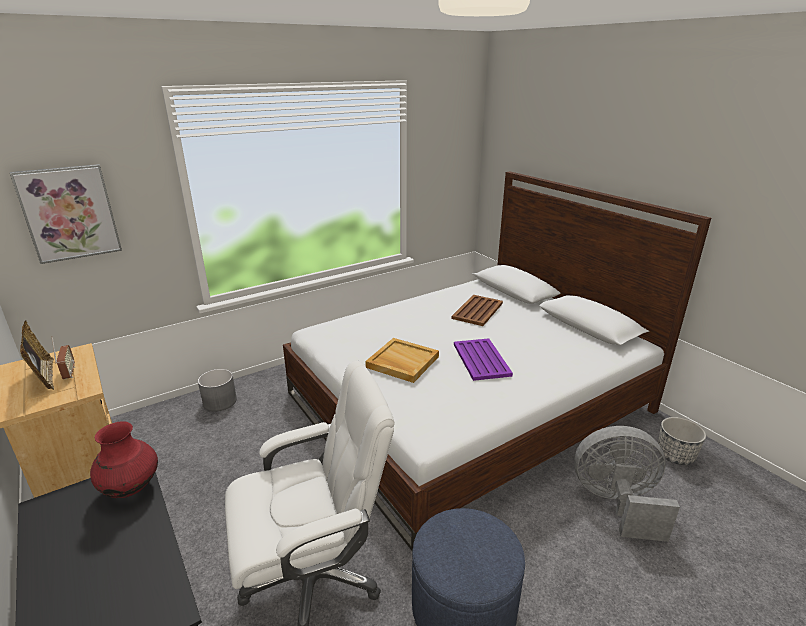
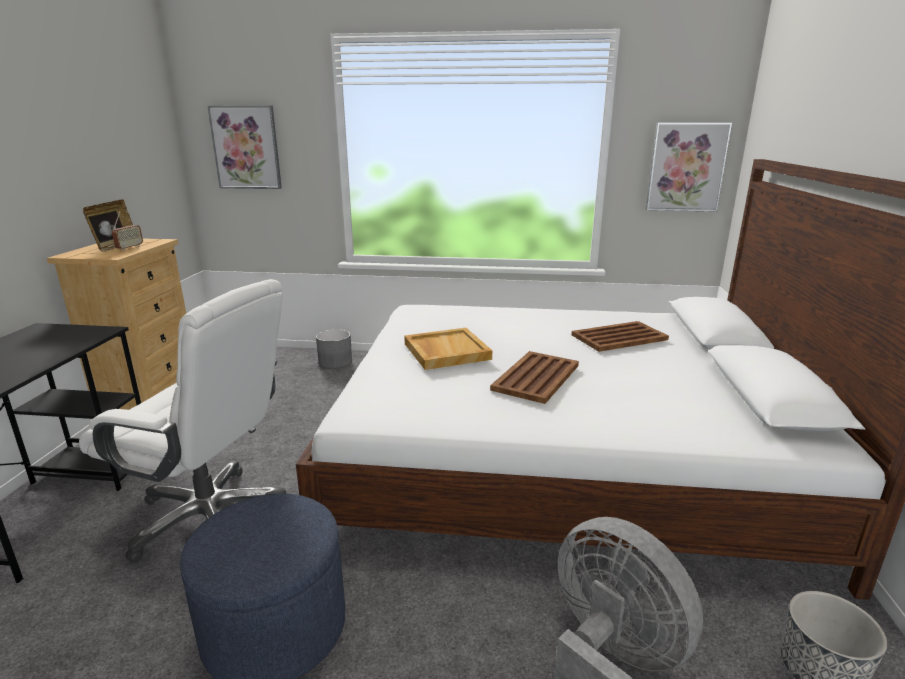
camera: 40 degrees right, 5 degrees down
(131, 487) = (84, 337): red vase -> none
(452, 176) = (686, 167): none -> picture
(481, 360) = (535, 378): purple tray -> brown tray

